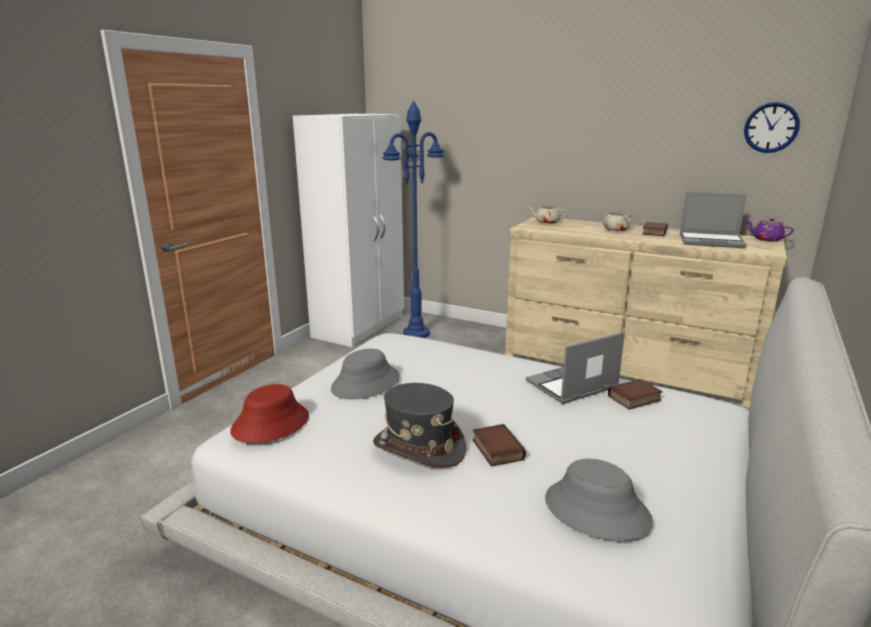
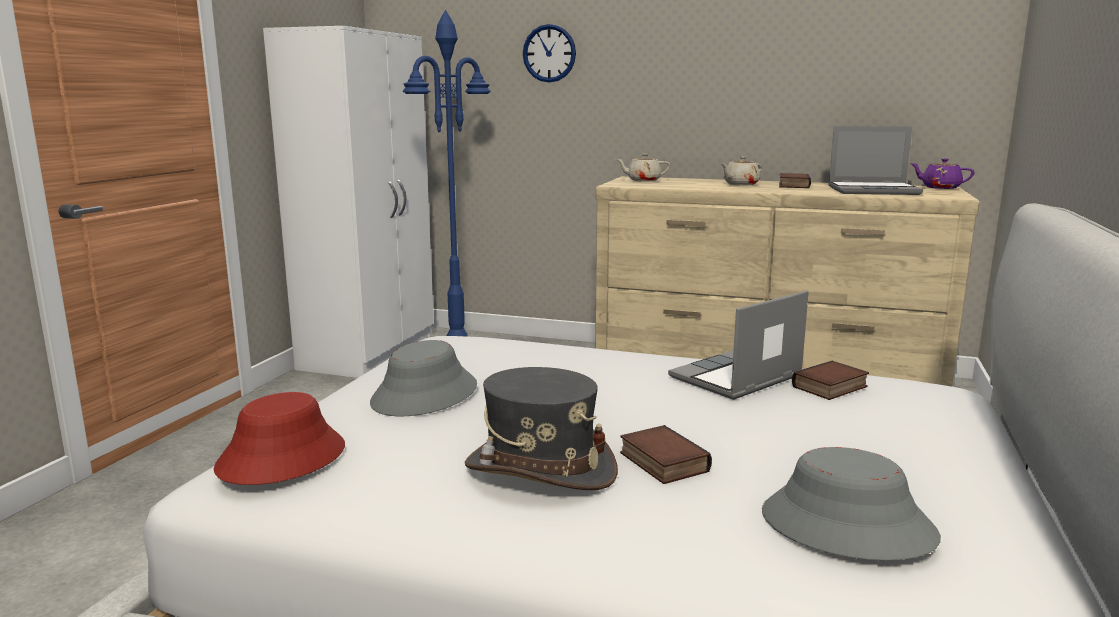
camera: 10 degrees left, 5 degrees down
(771, 127) = (933, 40): wall clock -> wall clock (549, 53)

